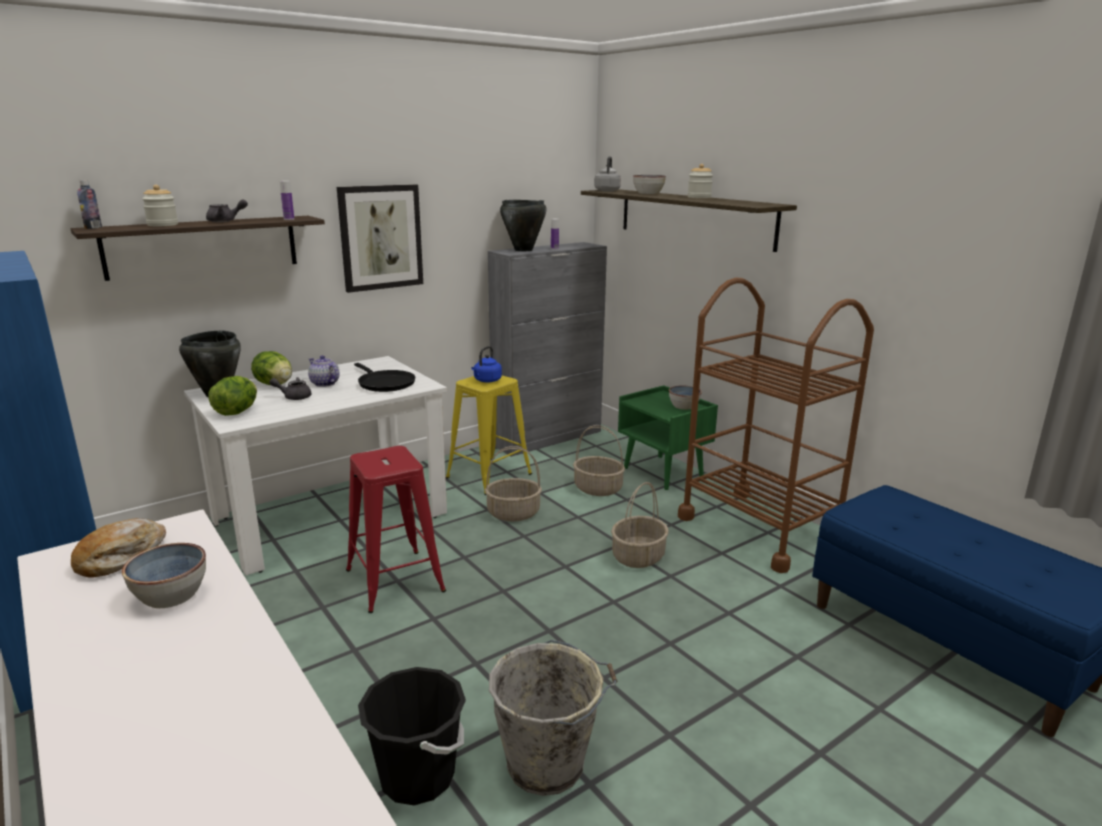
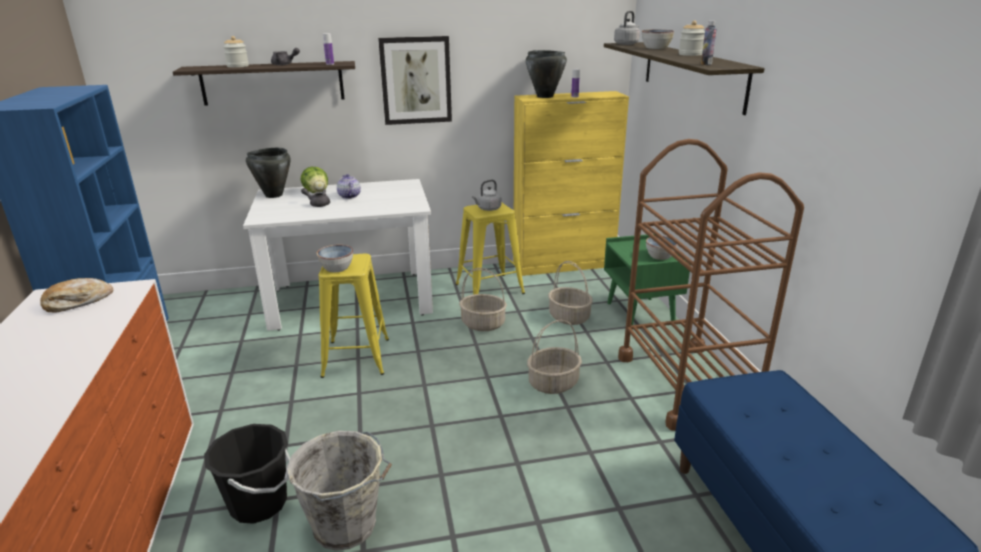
camera: 25 degrees right, 5 degrees up
(93, 228) = (192, 67): bottle -> bottle (706, 64)
(170, 595) = (71, 334): bowl -> bowl (336, 268)
(236, 412) = (270, 210): lettuce -> none
(384, 383) = (389, 201): black frying pan -> none
(394, 580) = (356, 357): red stool -> yellow stool
(486, 381) = (488, 209): blue kettle -> grey kettle
(548, 438) = (564, 265): grey cabinet -> yellow cabinet

